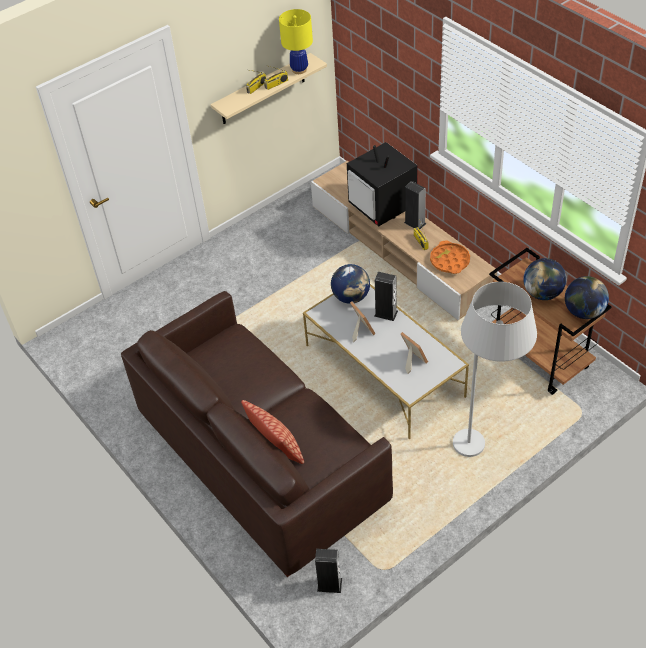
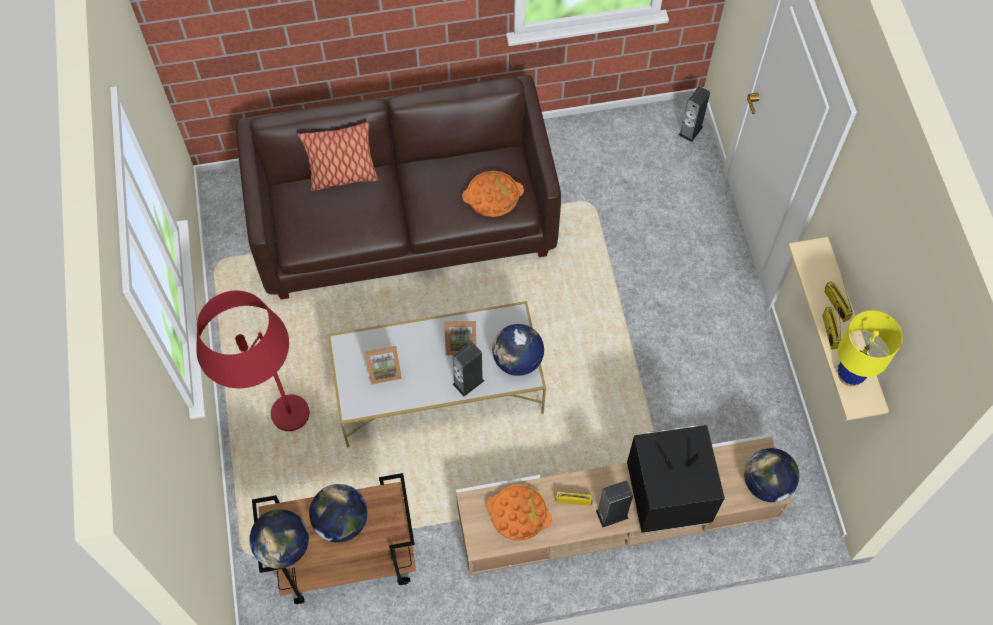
camera: 115 degrees right, 15 degrees up
(237, 349) = (492, 196): none -> orange tray
(329, 584) = (235, 215): speaker -> speaker (690, 130)
(344, 172) = (766, 484): none -> globe
(486, 443) = (279, 431): white floor lamp -> red floor lamp

